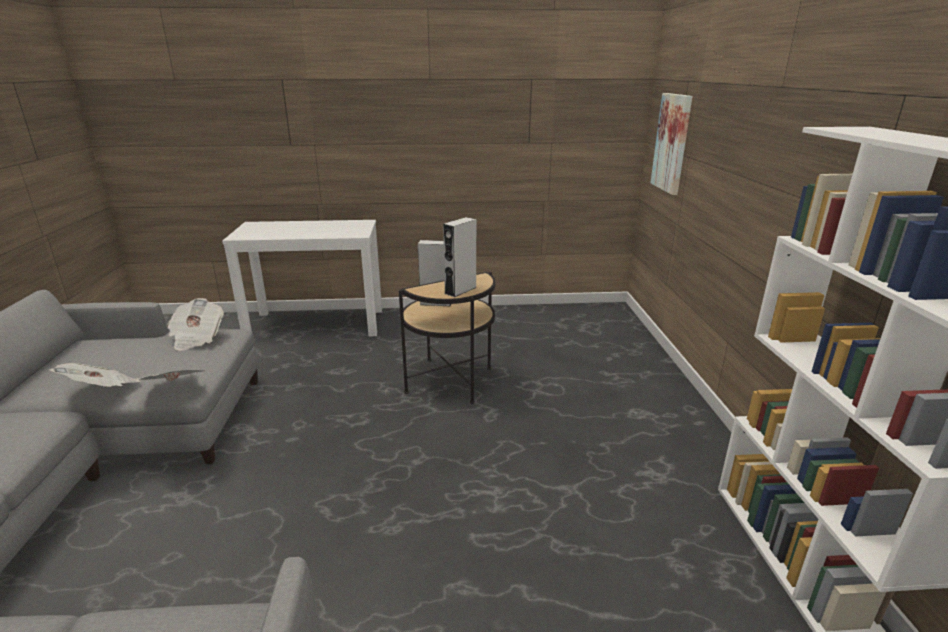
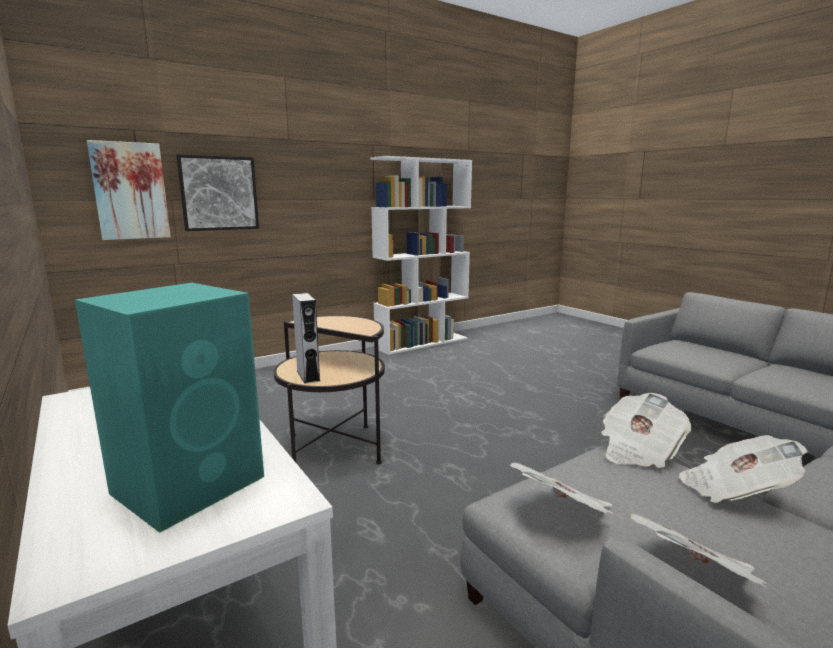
camera: 120 degrees left, 10 degrees down
(125, 343) = (696, 578): none -> newspaper
(265, 231) = (192, 483): none -> turquoise speaker
(460, 290) = (350, 320): grey speaker -> none
(709, 157) = (219, 193): none -> picture

